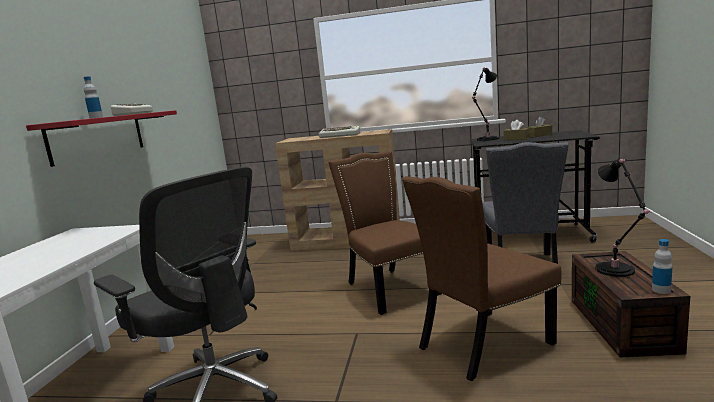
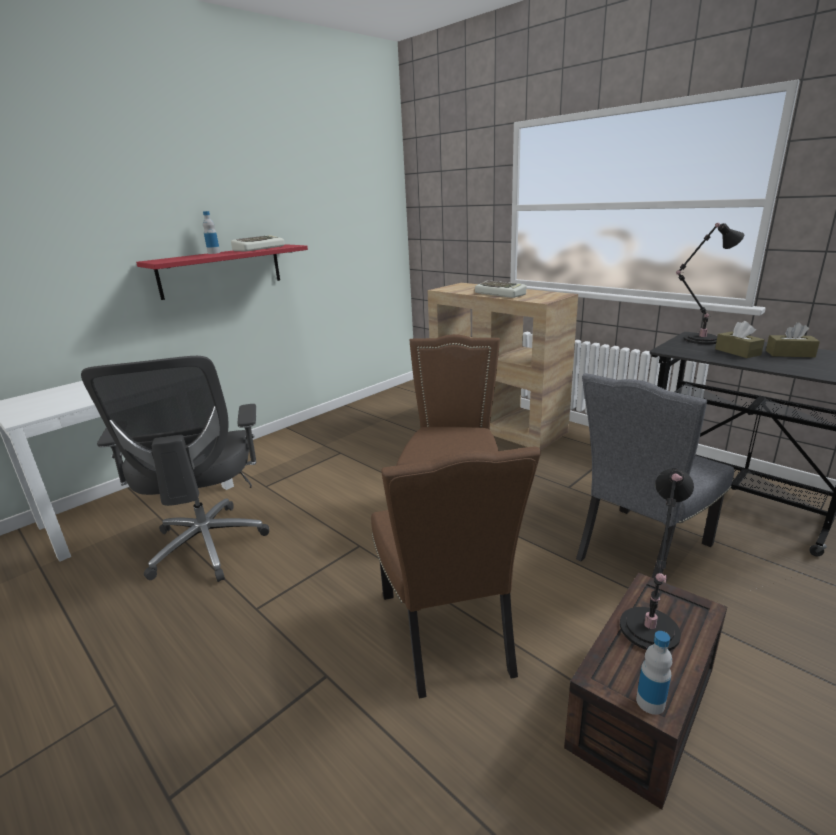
camera: 35 degrees right, 10 degrees up
(485, 343) = (448, 628): brown chair -> brown chair turned 105 degrees counterclockwise

